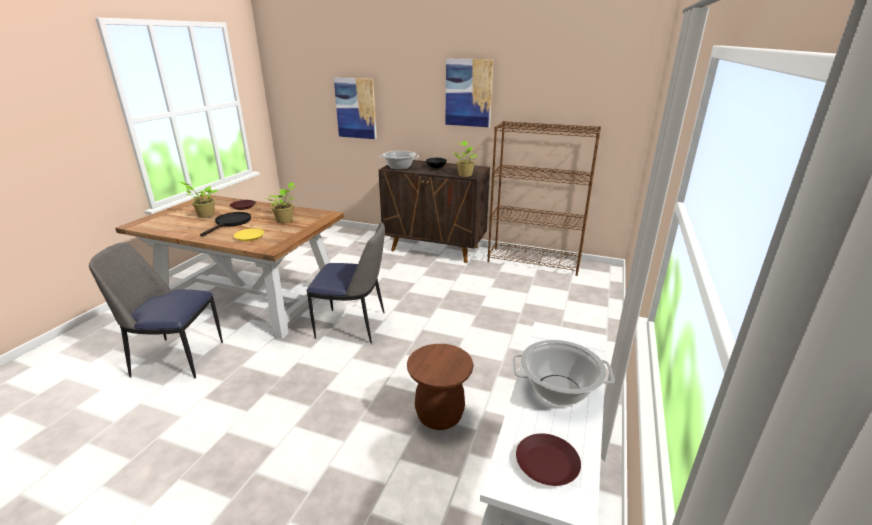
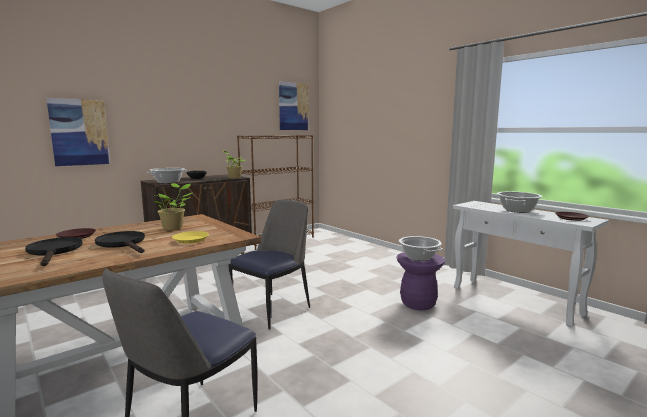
camera: 60 degrees left, 15 degrees down
(205, 215) = (54, 251): potted plant -> black frying pan
(439, 361) = (418, 257): none -> cooking pot
(439, 415) = (418, 304): brown stool -> purple stool
(468, 93) = (205, 114): picture -> picture (293, 106)

